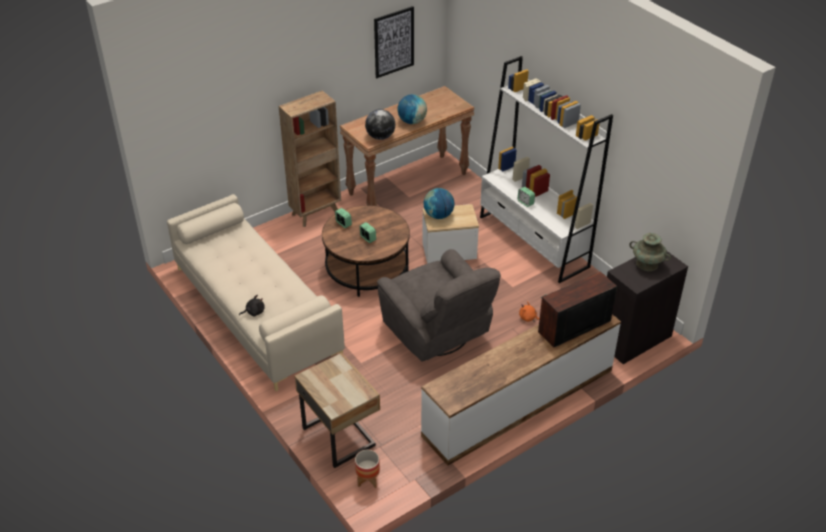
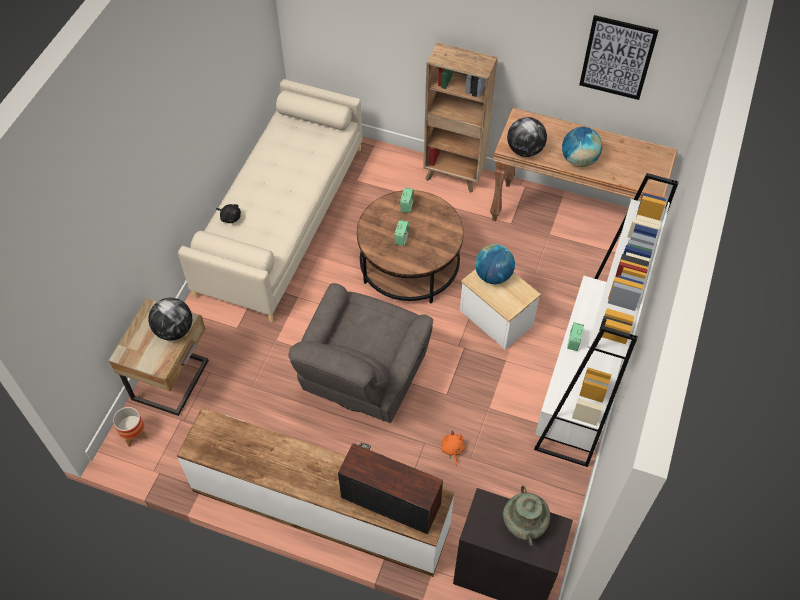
camera: 55 degrees right, 15 degrees up
(340, 372) = (174, 330): none -> globe

